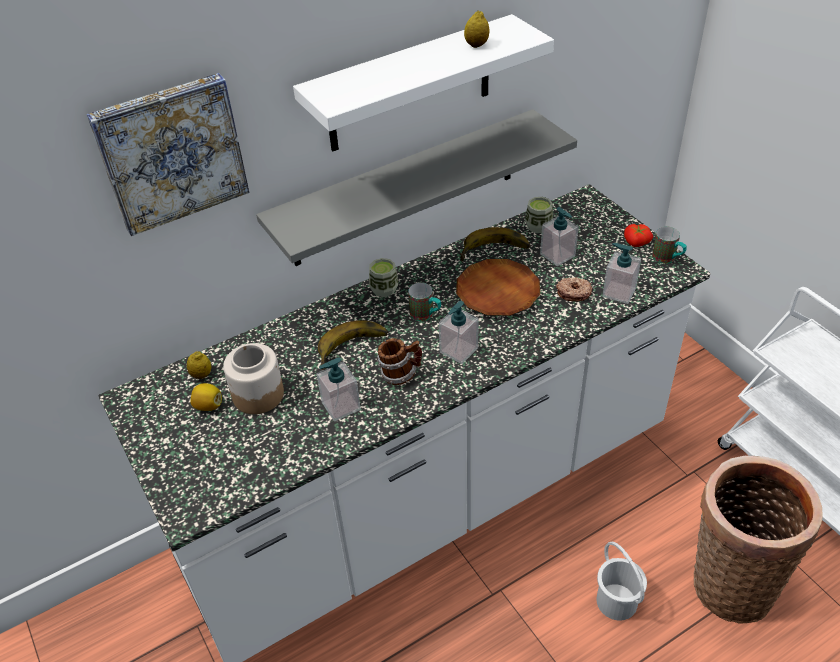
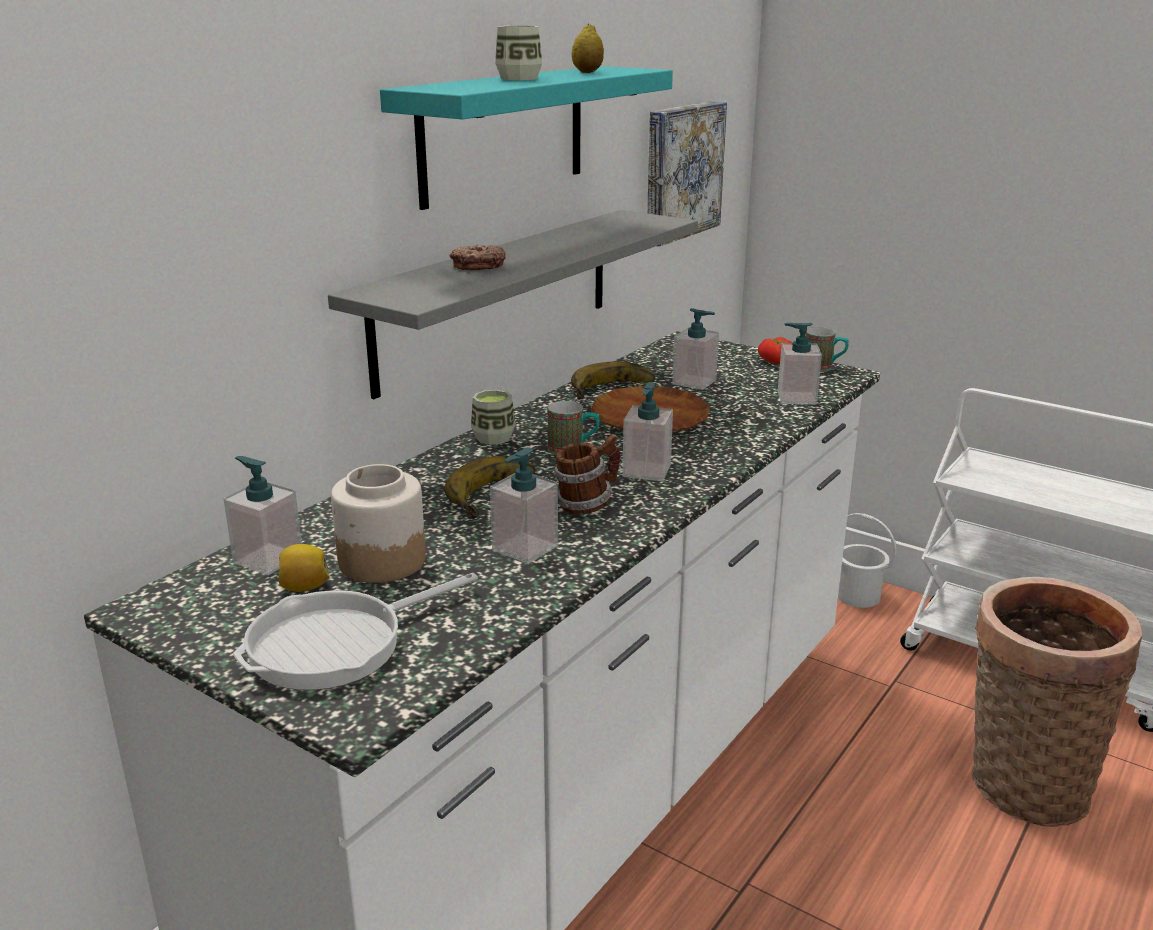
camera: 25 degrees left, 20 degrees down
(171, 152) = (223, 153): picture -> picture (680, 171)
(201, 375) = (268, 559): lemon -> soap dispenser
(202, 458) = (337, 644): none -> frying pan
(410, 85) = (503, 134): white shelf -> turquoise shelf
(538, 226) = (648, 365): cup -> cup (519, 78)
(573, 293) = (744, 406): donut -> donut (478, 265)
(616, 602) = (908, 848): white bucket -> white bucket (858, 596)

